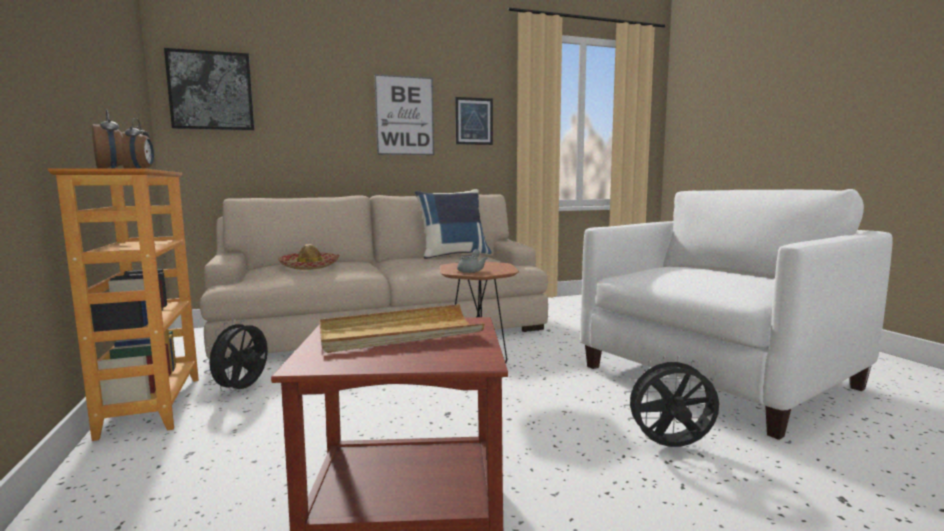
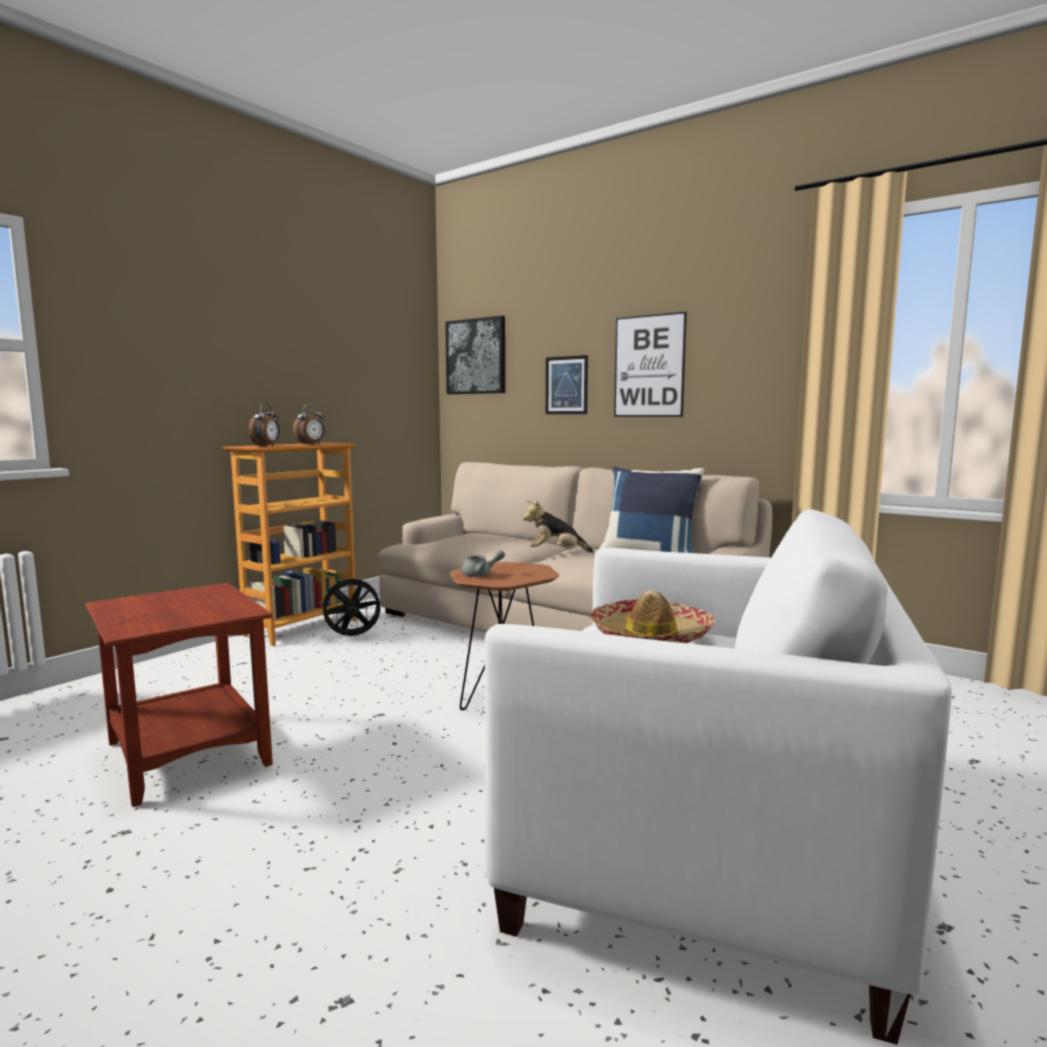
camera: 55 degrees right, 0 degrees up
(310, 267) = (483, 540): hat -> hat (651, 637)
(397, 263) = (556, 552): none -> plush toy
(399, 334) = (195, 603): beige tray -> none
(474, 121) = (743, 366): picture -> picture (566, 385)
(670, 447) = (401, 846): black fan -> none

